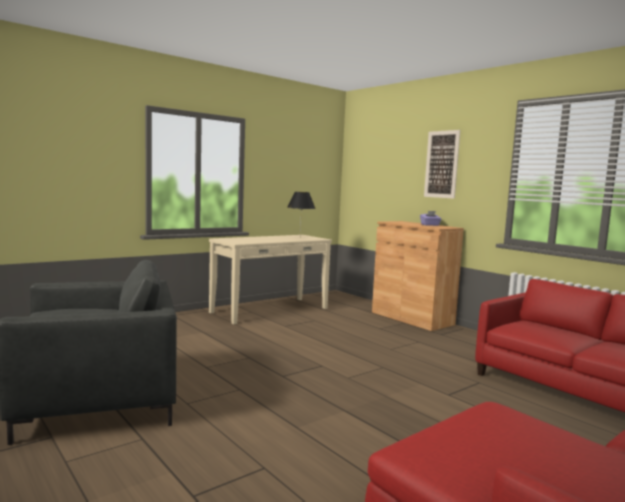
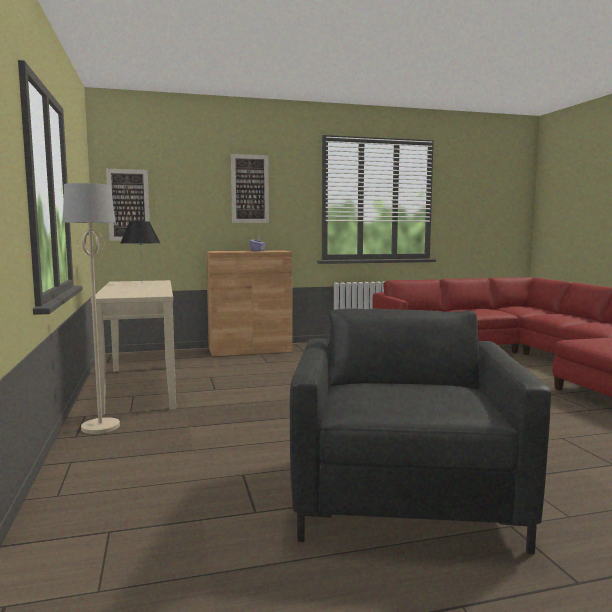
camera: 65 degrees left, 0 degrees up
(190, 316) = (100, 427): none -> beige floor lamp
(359, 179) = (128, 205): none -> picture

